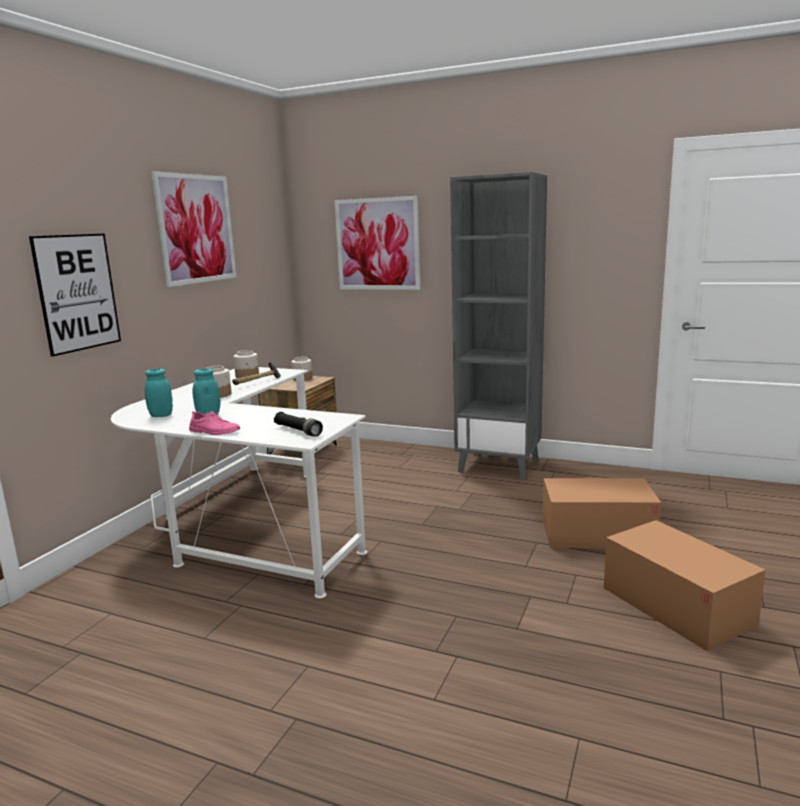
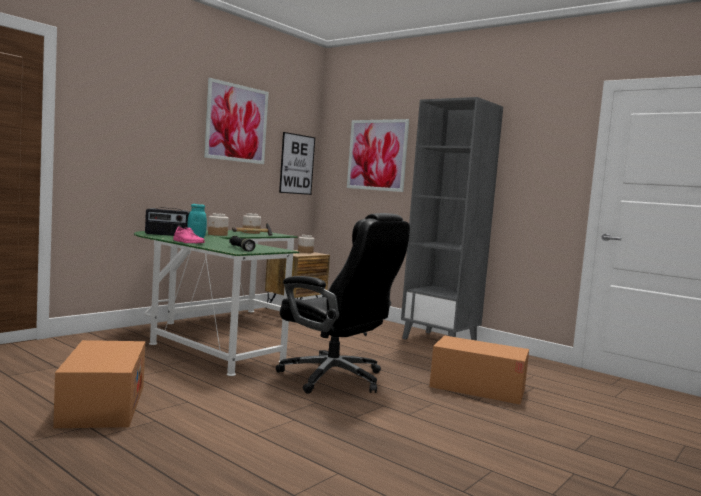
camera: 15 degrees right, 10 degrees down
(77, 292) = (134, 144): picture -> picture (297, 164)
(161, 415) = (167, 235): turquoise jar -> radio
(244, 526) = (215, 335): white desk -> green desk
(442, 564) = (335, 378): none -> black office chair
(676, 605) = (498, 433): cardboard box -> cardboard box (102, 405)

